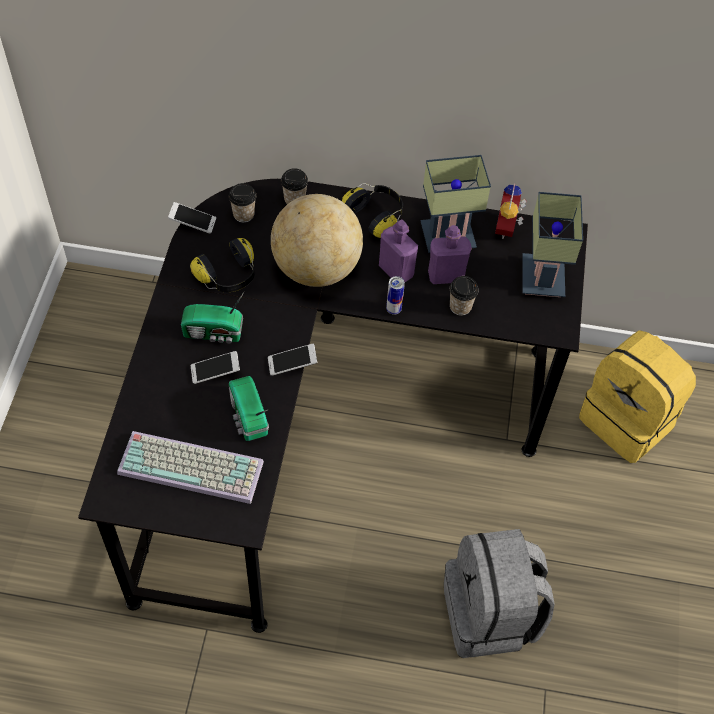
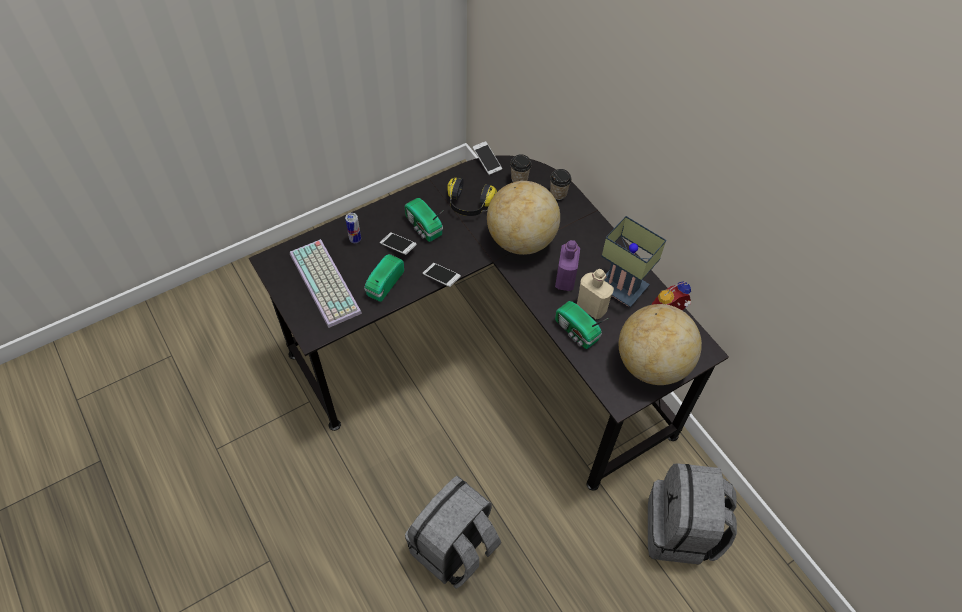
camera: 50 degrees right, 0 degrees up
(376, 216) = (594, 240): headphones -> none
(393, 309) = (535, 299): can -> can (355, 239)
(446, 276) = (591, 307): purple bottle -> beige bottle
(460, 307) = (576, 332): cup -> radio
(545, 280) = (651, 364): table lamp -> globe
(628, 420) = (681, 531): yellow backpack -> grey backpack

